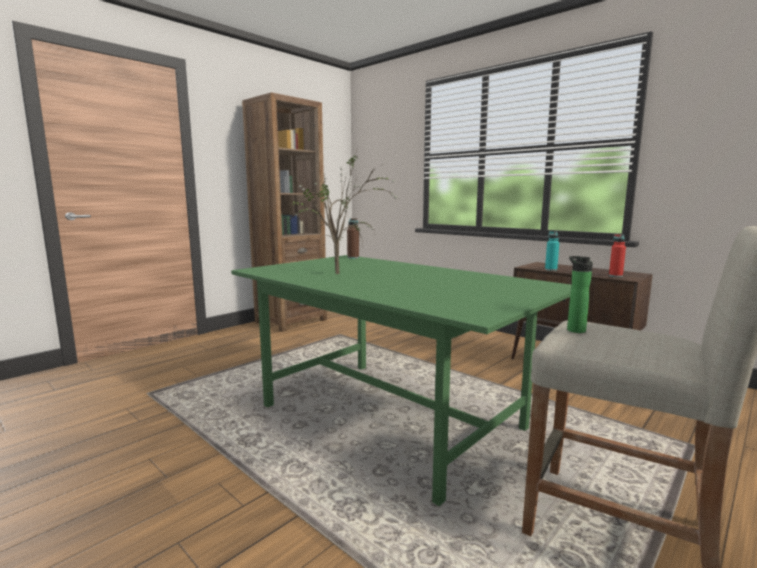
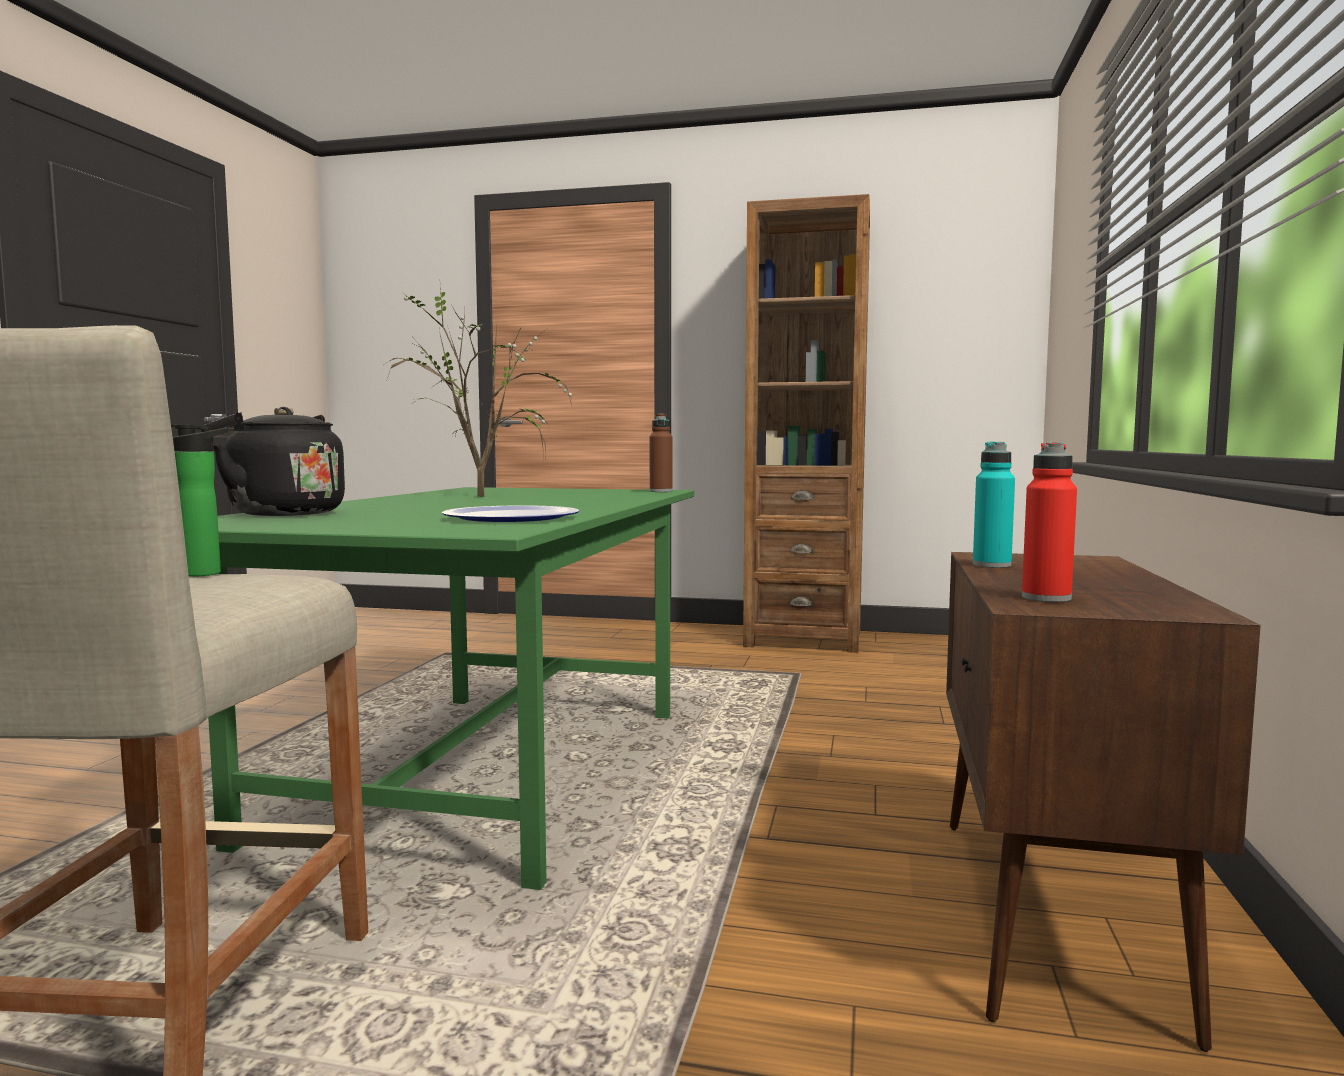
camera: 60 degrees right, 5 degrees down
(419, 301) = (280, 513): none -> black kettle
(489, 280) = (511, 517): none -> plate

